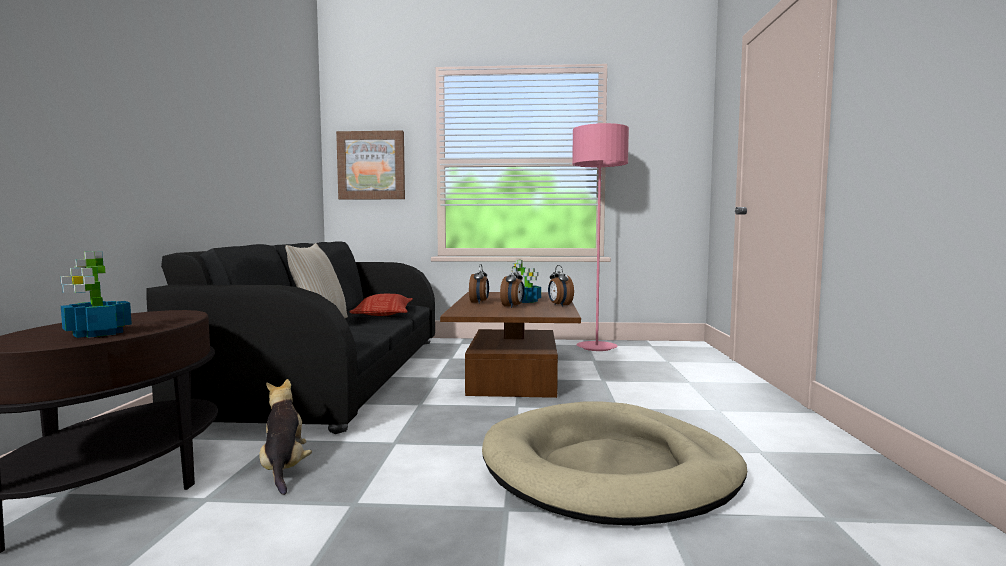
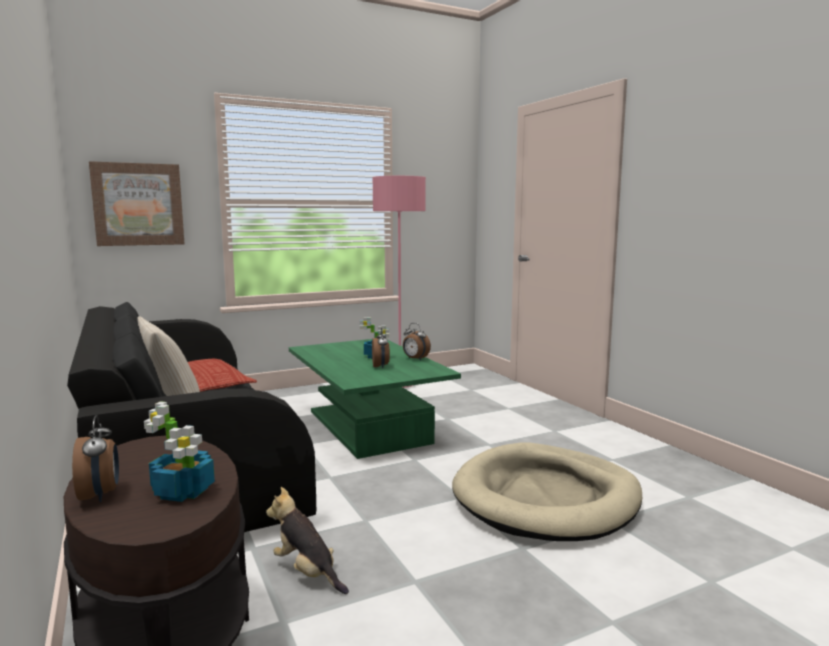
camera: 30 degrees left, 5 degrees up
(479, 303) = (339, 364): alarm clock -> alarm clock (100, 495)
(514, 374) = (368, 426): brown coffee table -> green coffee table

